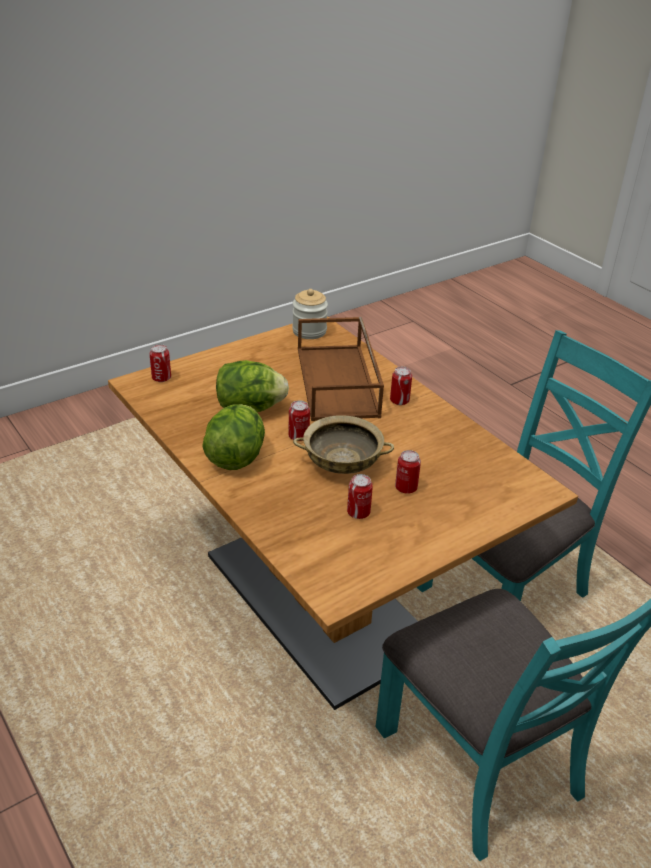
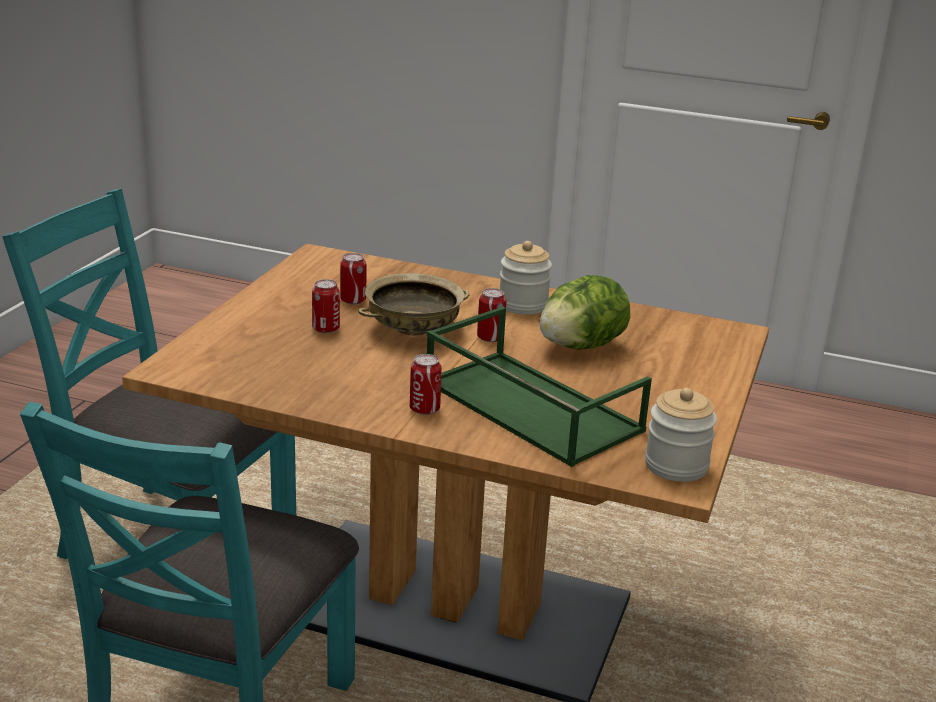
camera: 145 degrees right, 10 degrees down
(161, 378) = (723, 344): can -> none
(235, 457) = (523, 305): lettuce -> jar
(339, 382) = (528, 406): brown tray -> green tray

